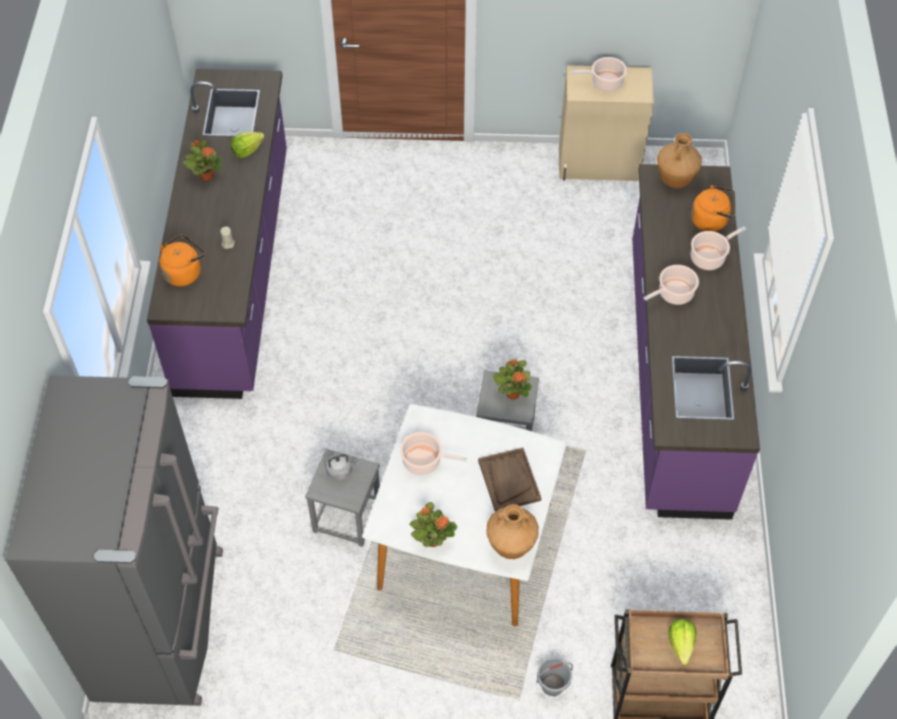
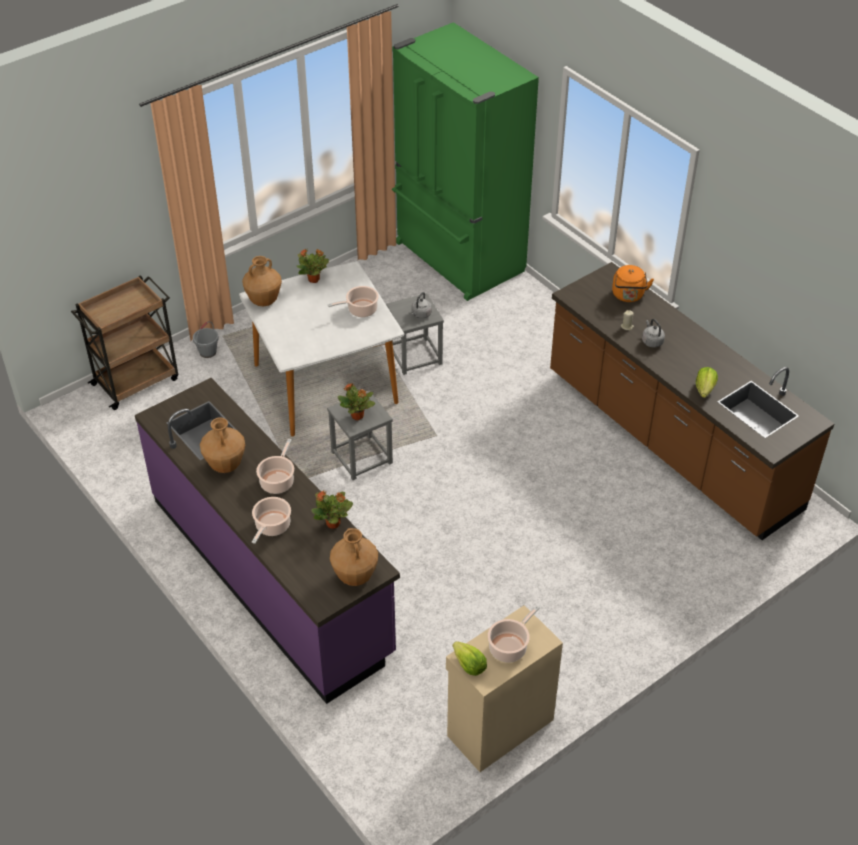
camera: 140 degrees right, 10 degrees down
(164, 623) = (457, 258): grey fridge -> green fridge
(206, 175) = (705, 356): potted plant -> potted plant (333, 523)
(227, 216) = (651, 341): none -> grey kettle
(235, 270) = (670, 441): purple counter -> brown counter
(509, 480) = (297, 329): brown tray -> none
(681, 644) = (118, 308): lettuce -> lettuce (469, 665)
(708, 337) = (225, 465): none -> brown vase
(711, 220) = (294, 559): orange kettle -> none

